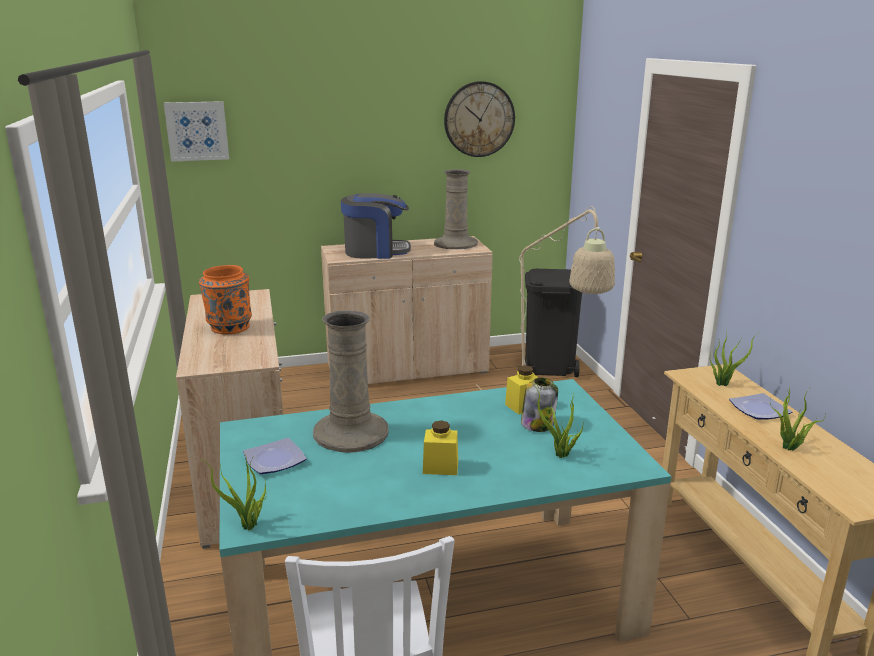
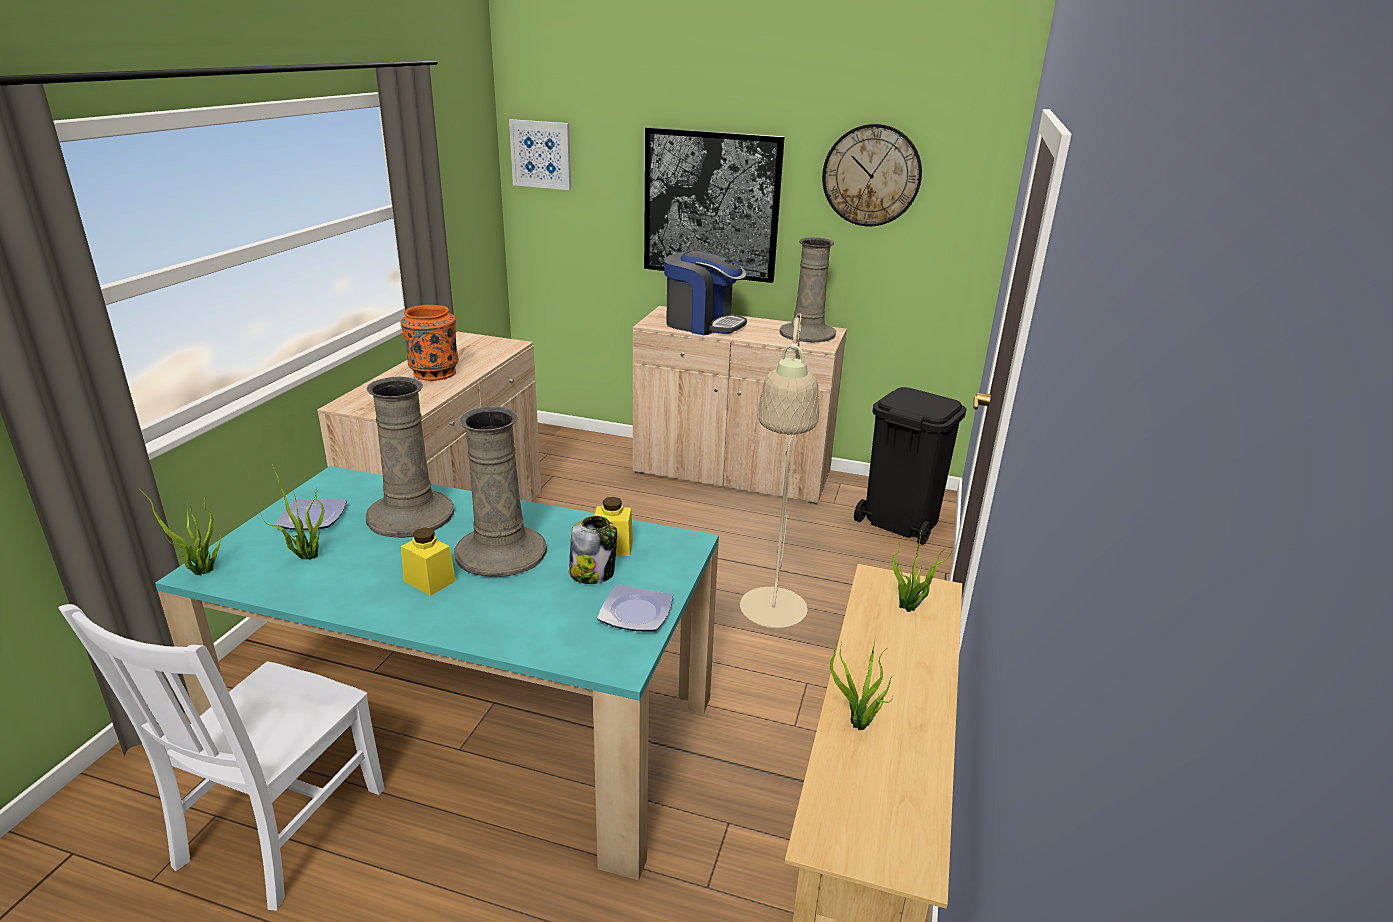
camera: 30 degrees right, 5 degrees up
(358, 156) = (711, 205): none -> picture
(458, 433) = (502, 552): none -> beige vase
(560, 455) = (559, 617): potted plant -> potted plant (306, 556)
(759, 410) = (900, 660): plate -> plate (634, 613)

